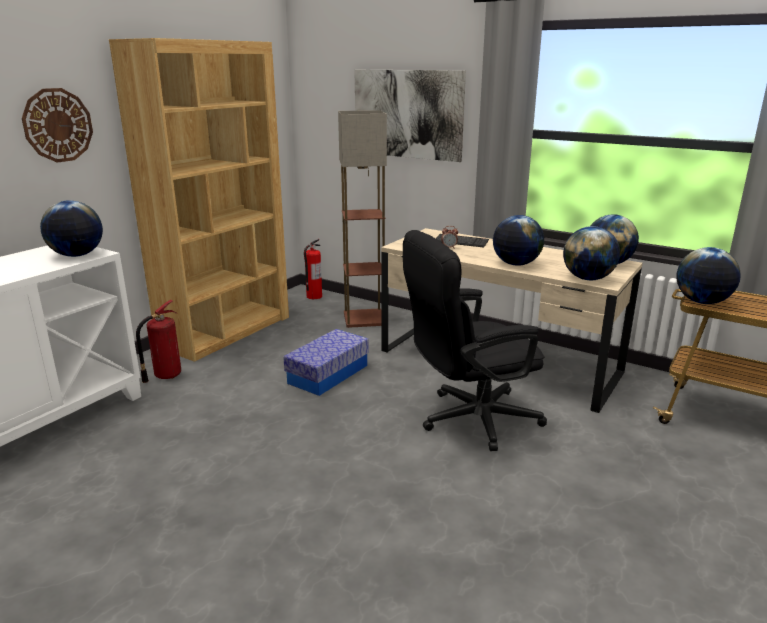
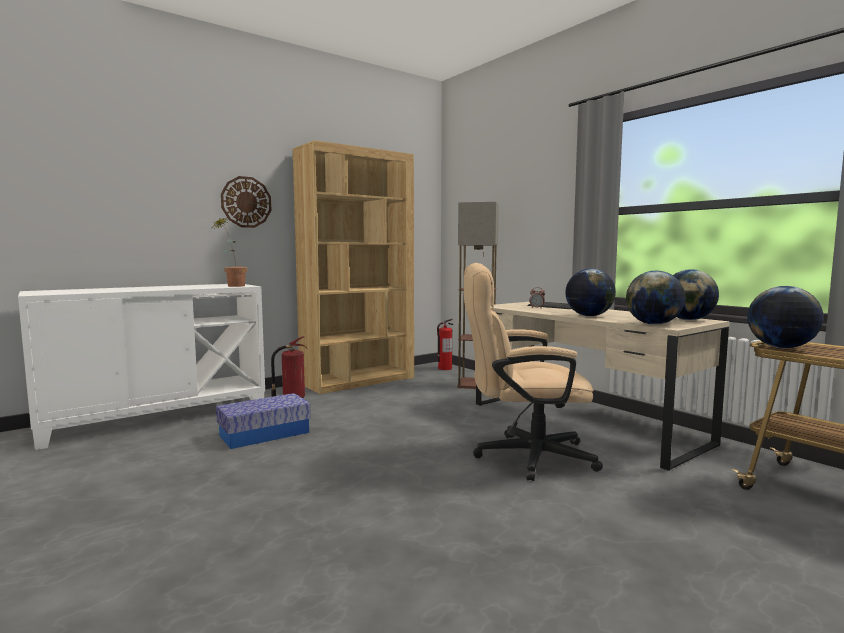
camera: 20 degrees right, 15 degrees down
(77, 255) = (232, 286): globe -> potted plant
(328, 374) = (417, 412): storage box -> storage box (264, 434)
(407, 114) = (522, 208): picture -> none
(469, 420) = (523, 456): black office chair -> beige office chair

